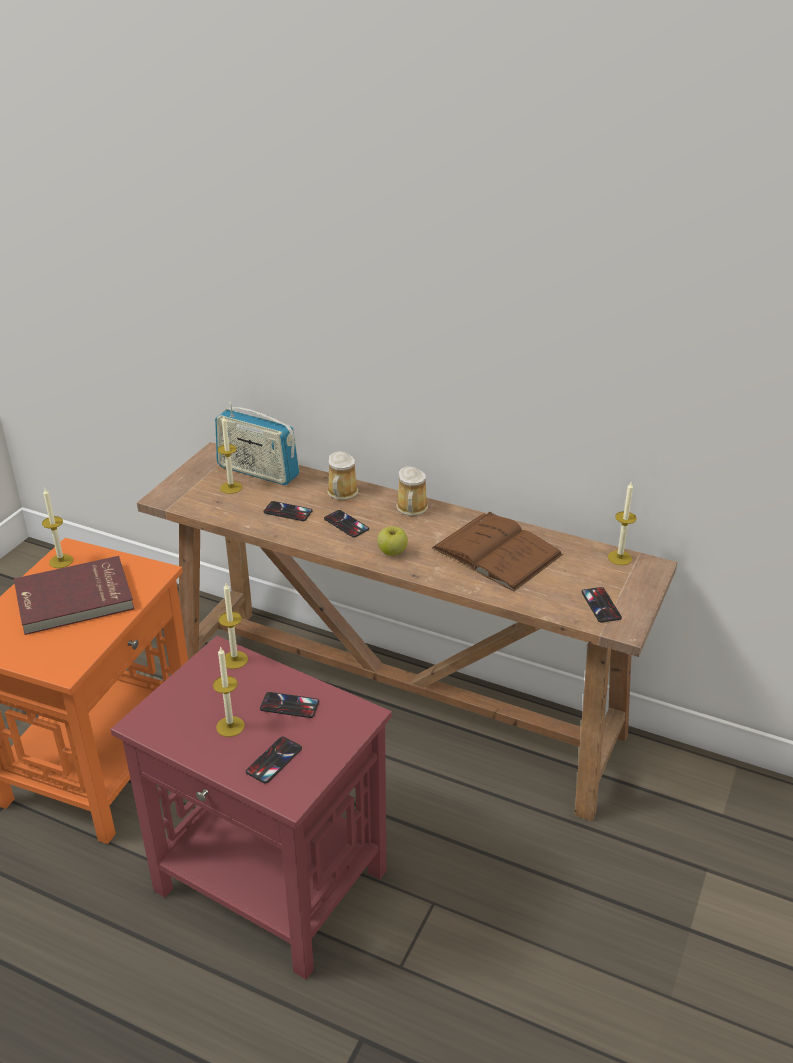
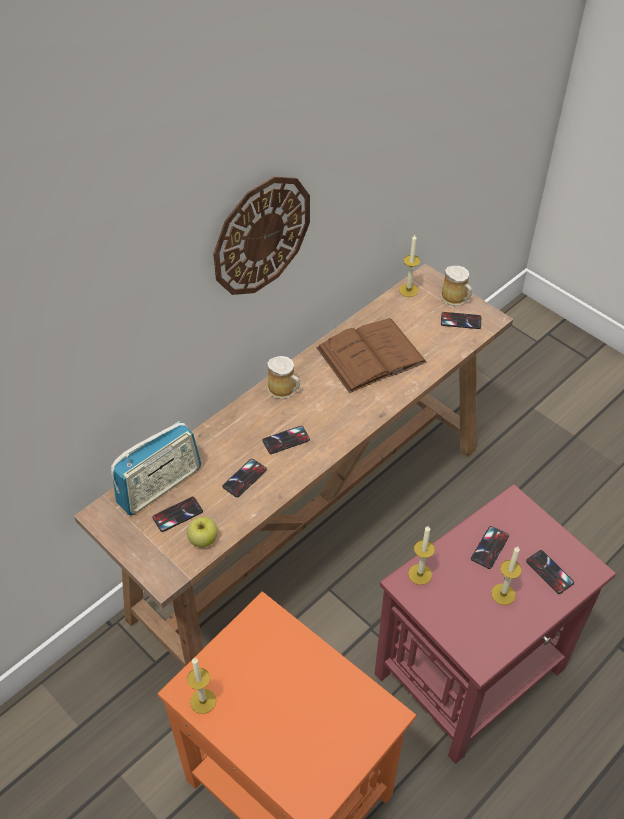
camera: 70 degrees left, 15 degrees up
(74, 599) = (278, 695): red book -> none
(231, 487) = (177, 514): candle -> phone
(341, 493) = (233, 430): mug -> mug (455, 298)
(392, 552) = (343, 420): apple -> apple (203, 539)
(440, 326) = (261, 235): none -> wall clock

